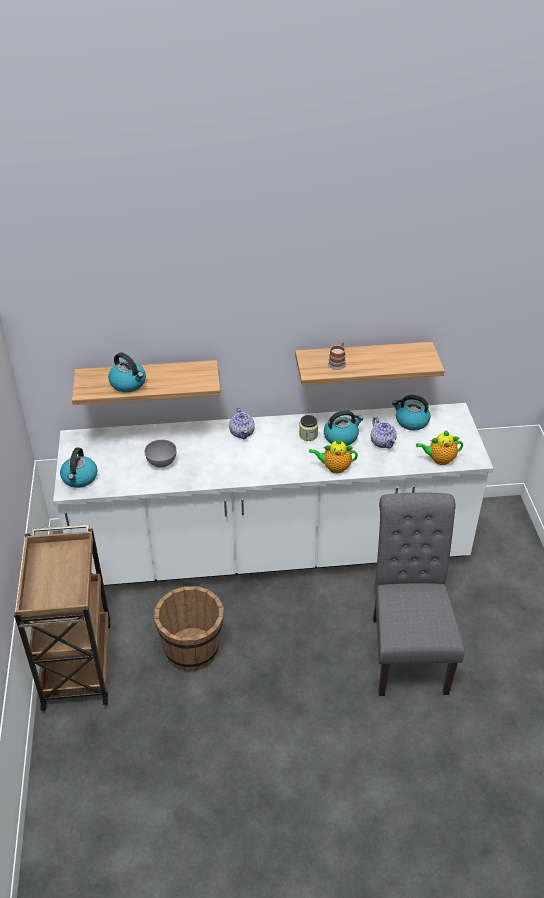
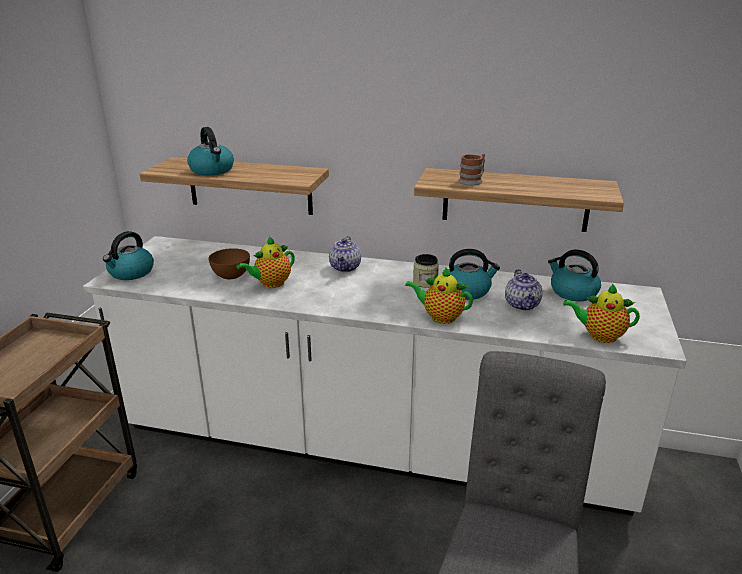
camera: 20 degrees right, 15 degrees down
(161, 462) = (231, 276): grey bowl -> brown bowl
(192, 649) = (207, 533): brown bucket -> none
(197, 463) = (271, 283): none -> teapot

